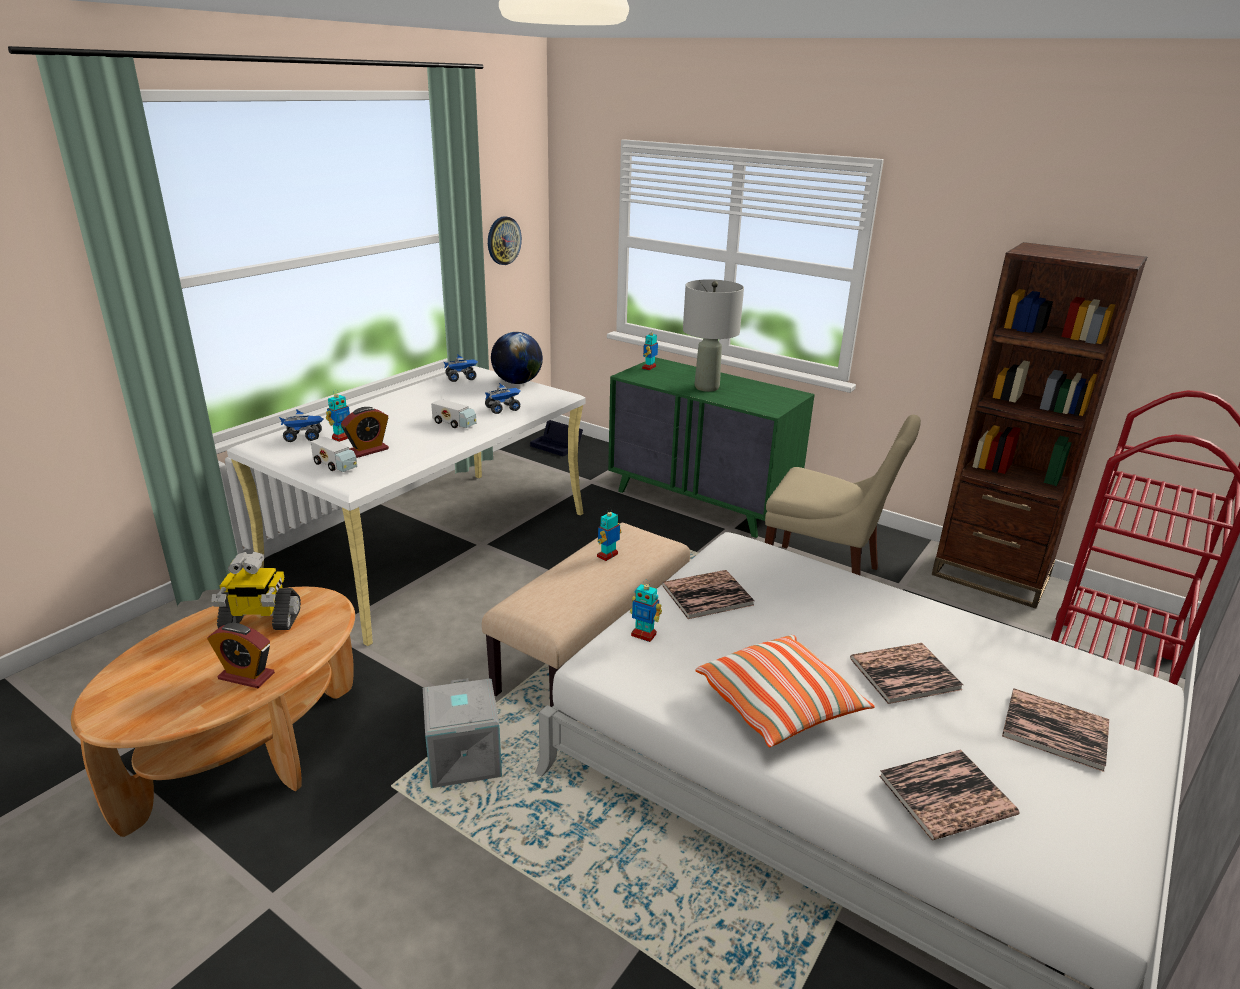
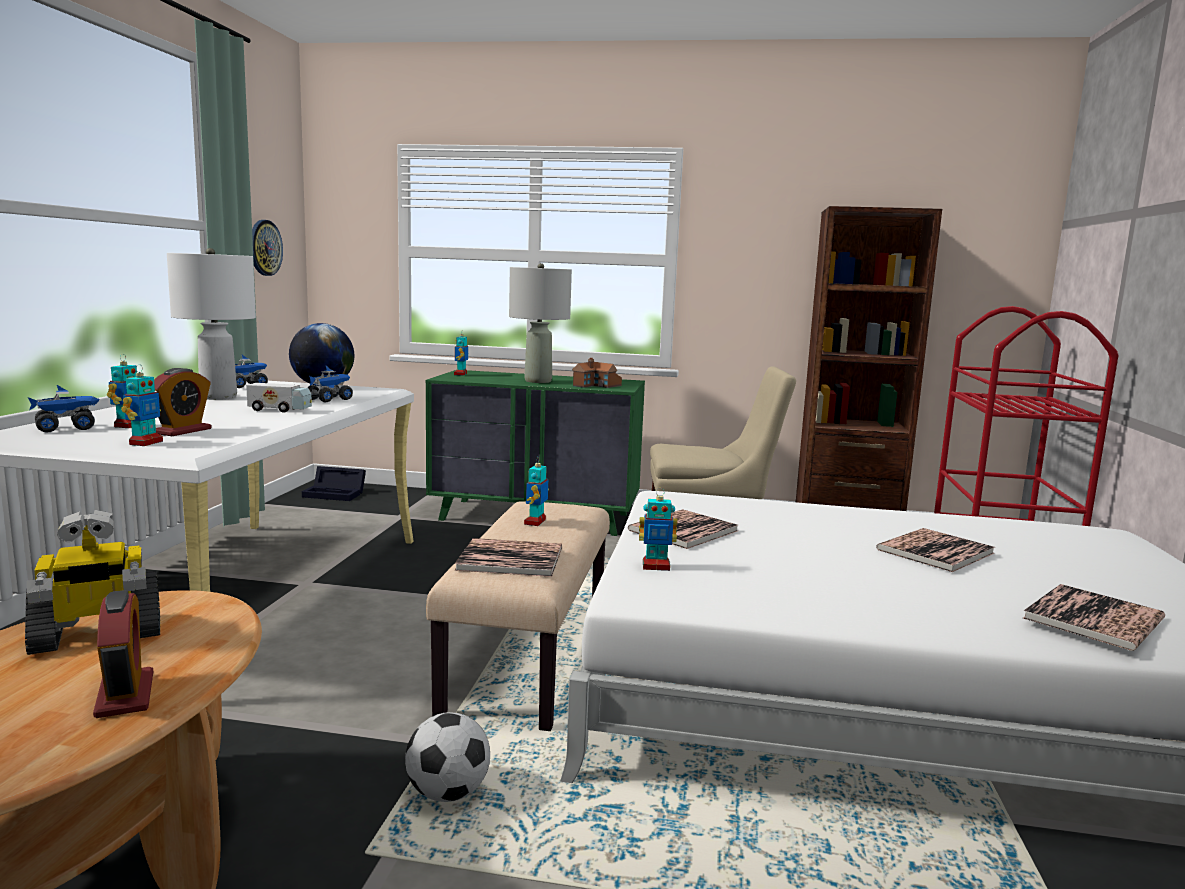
camera: 25 degrees left, 15 degrees down
(246, 676) = (125, 695): alarm clock -> alarm clock turned 105 degrees counterclockwise
(335, 465) = (145, 443): toy truck -> toy robot
(427, 397) = (217, 397): none -> white table lamp
(462, 758) = (448, 793): grey storage box -> football
(753, 402) = (597, 385): none -> toy house
(780, 706) = (860, 593): pillow -> none
(1055, 729) = (1096, 564): book -> book (510, 559)

